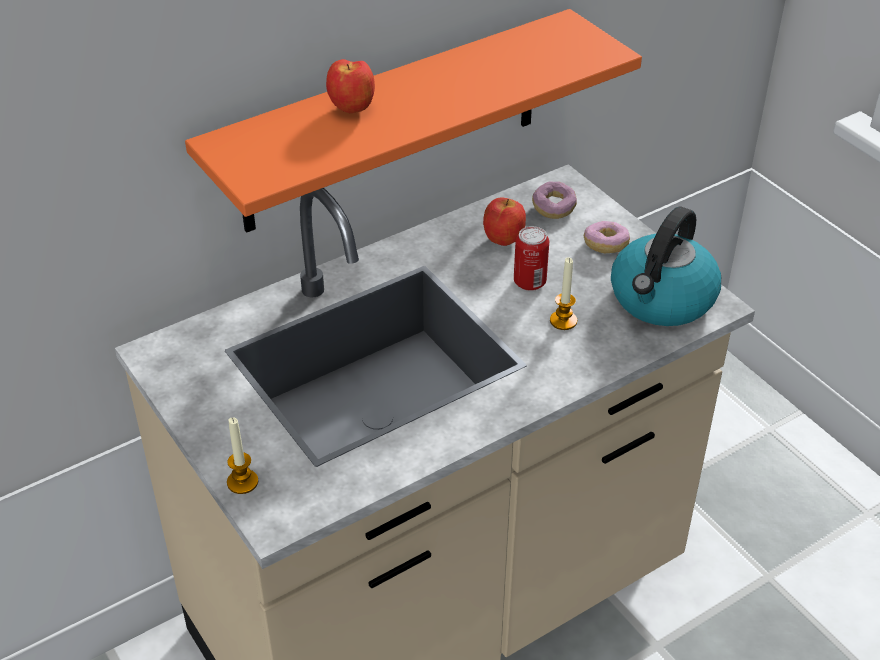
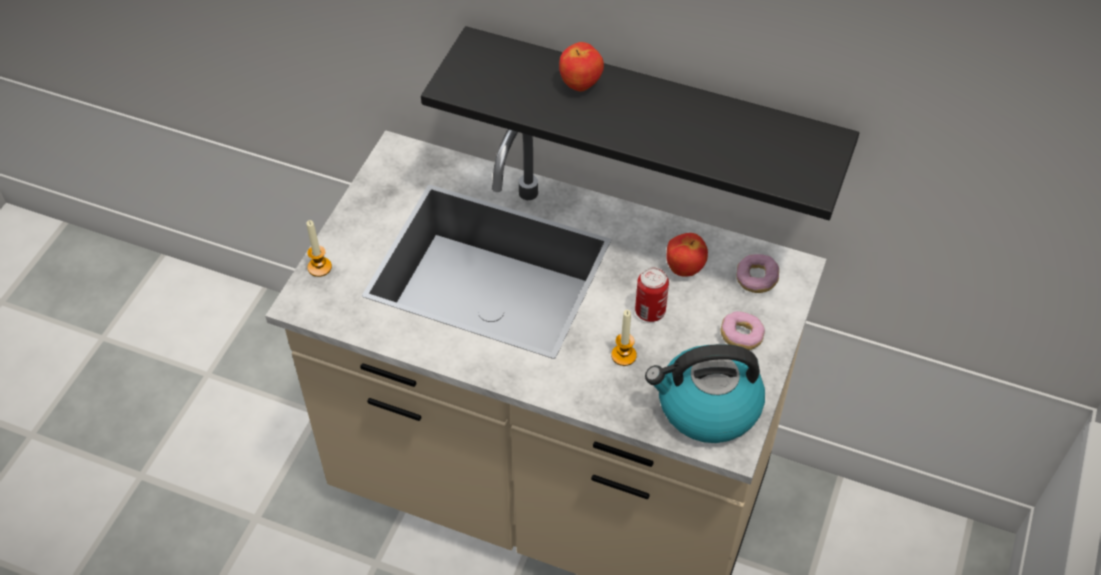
camera: 55 degrees right, 10 degrees up
(392, 123) = (652, 118): orange shelf -> black shelf

